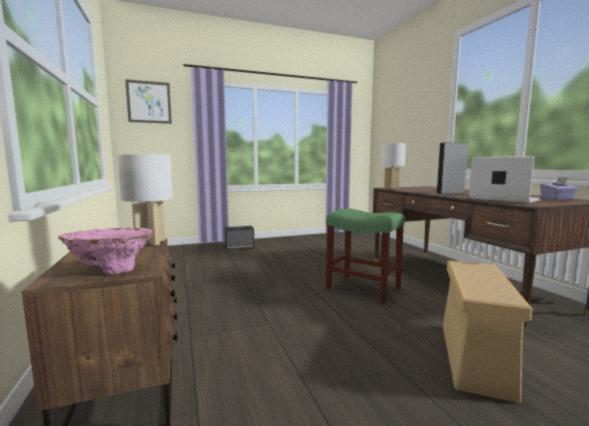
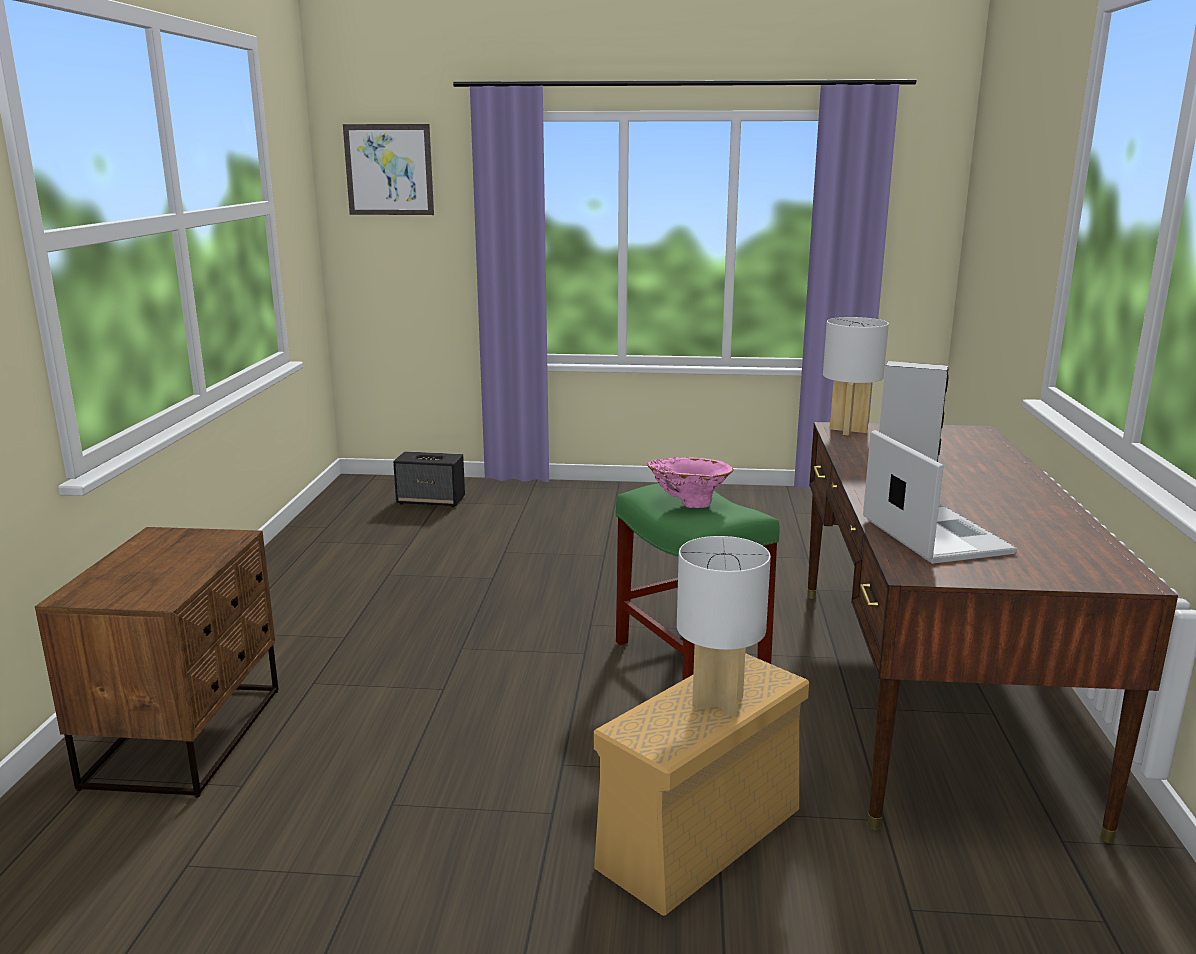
camera: 25 degrees right, 10 degrees up
(111, 270) = (133, 591): pink vase -> pink vase (689, 503)
(150, 242) = (229, 538): white table lamp -> white table lamp (717, 702)
(239, 247) = (557, 504): speaker -> speaker (431, 501)
(557, 199) = (1068, 558): purple tissue box -> none

